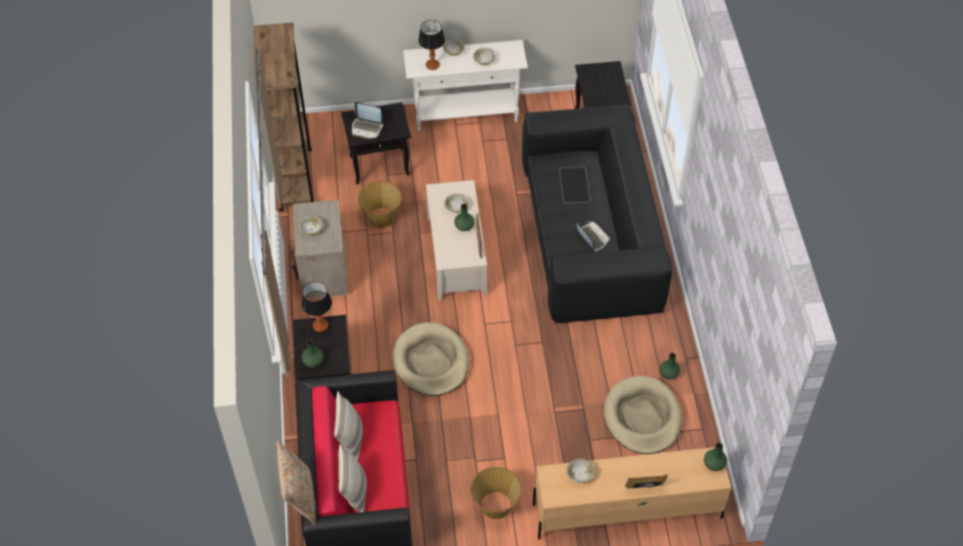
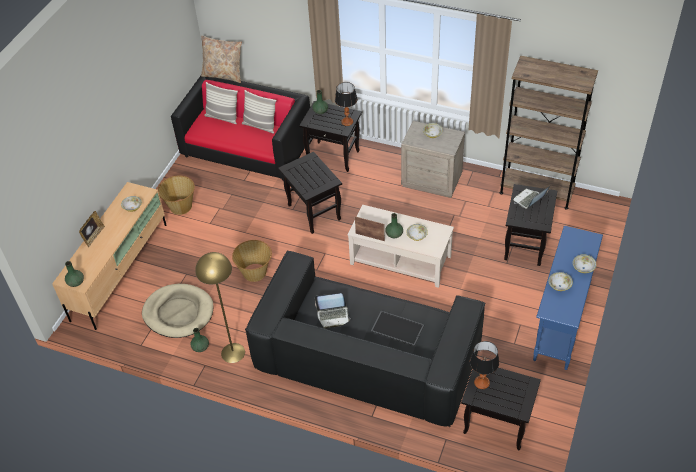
camera: 120 degrees right, 5 degrees down
(381, 217) = (467, 228): basket -> basket (255, 272)
(431, 362) = (313, 212): beige dog bed -> black side table
(432, 65) = (571, 247): table lamp -> table lamp (482, 383)
(466, 114) = (560, 325): white console table -> blue console table
(656, 342) = (233, 353): none -> yellow floor lamp

